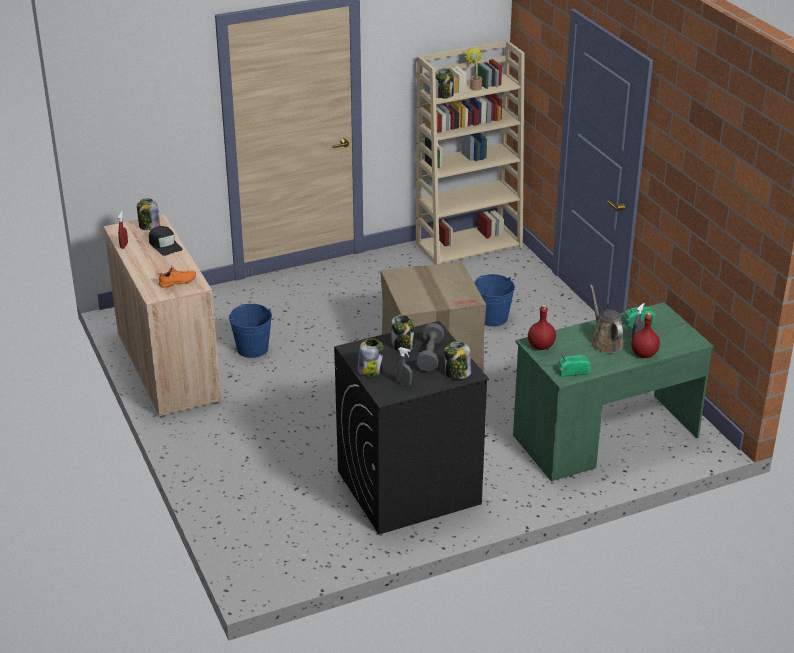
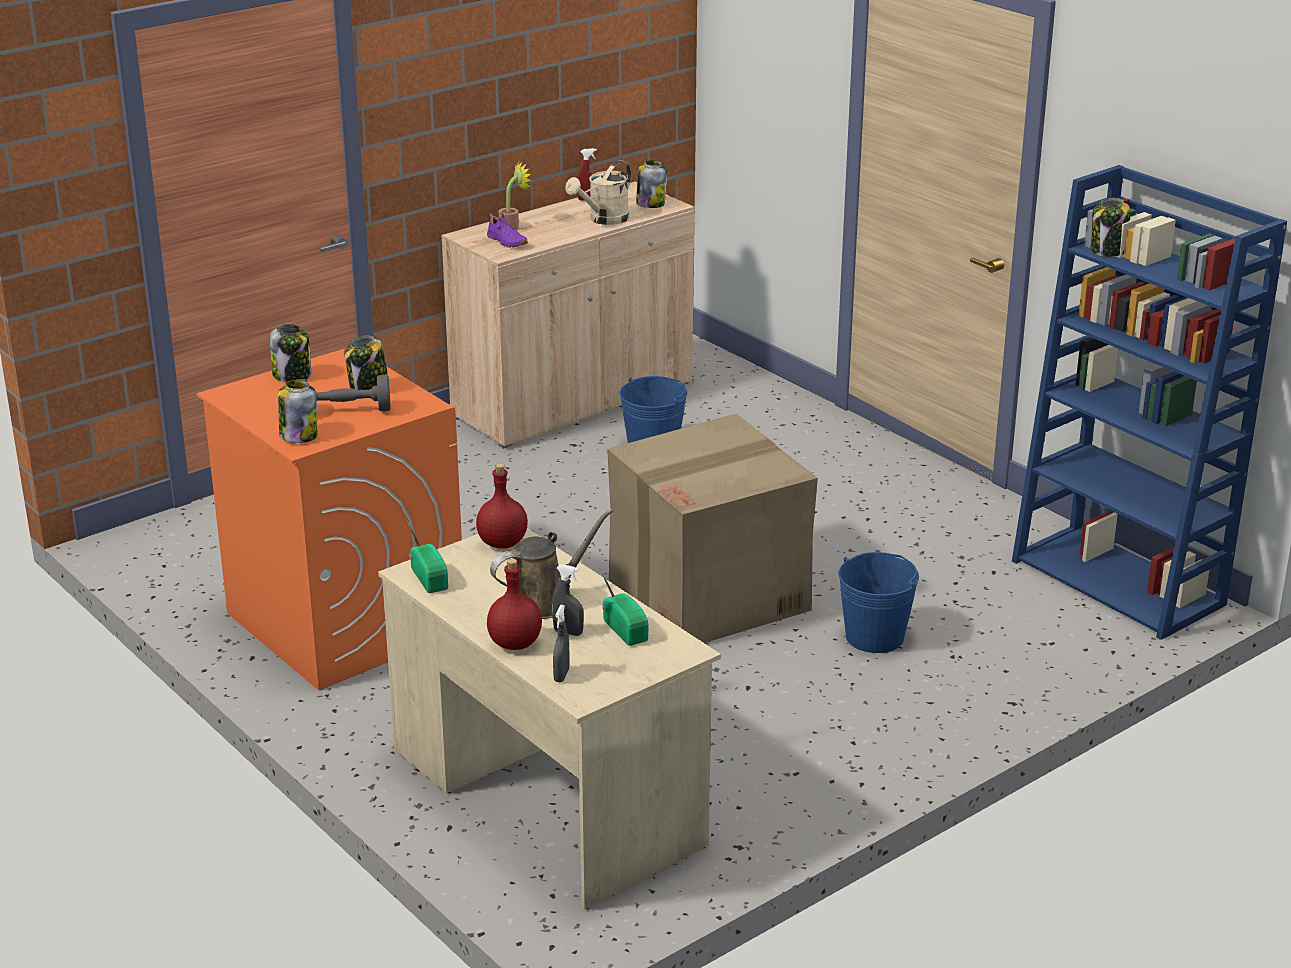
camera: 75 degrees right, 5 degrees down
(164, 245) = (604, 220): black cap -> beige watering can
(178, 282) = (506, 242): orange shoe -> purple shoe
(403, 383) = (262, 401): grey spray bottle -> grey spray bottle (561, 675)
(408, 488) = (344, 621): black washing machine -> orange washing machine
(469, 244) = (1120, 583): beige bookcase -> blue bookcase
(475, 87) = (1173, 270): potted plant -> potted plant (512, 227)
(605, 437) = (546, 796): green desk -> beige desk

